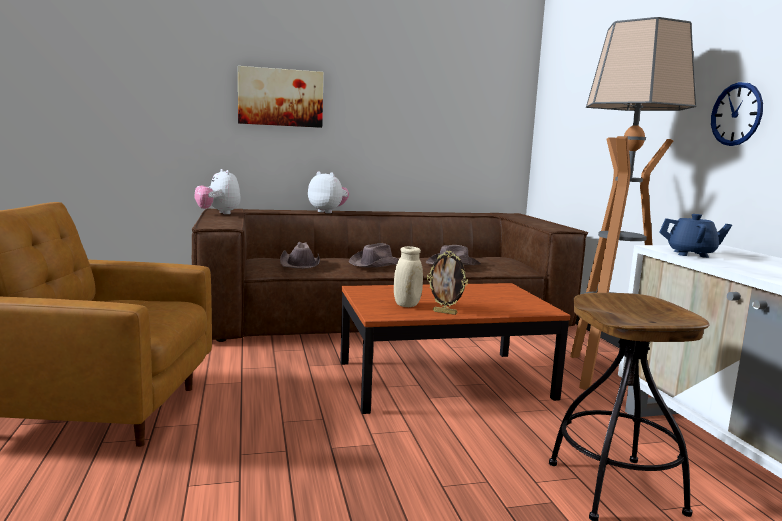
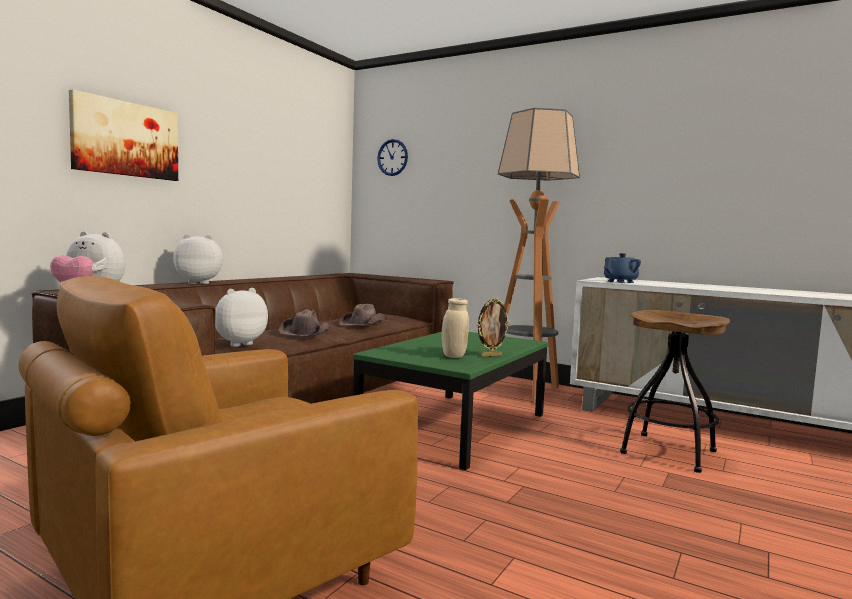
camera: 45 degrees left, 5 degrees down
(300, 263) = (237, 343): brown hat -> plush toy
(444, 380) = (455, 426): brown coffee table -> green coffee table
(736, 114) = (594, 184): wall clock -> wall clock (392, 157)

